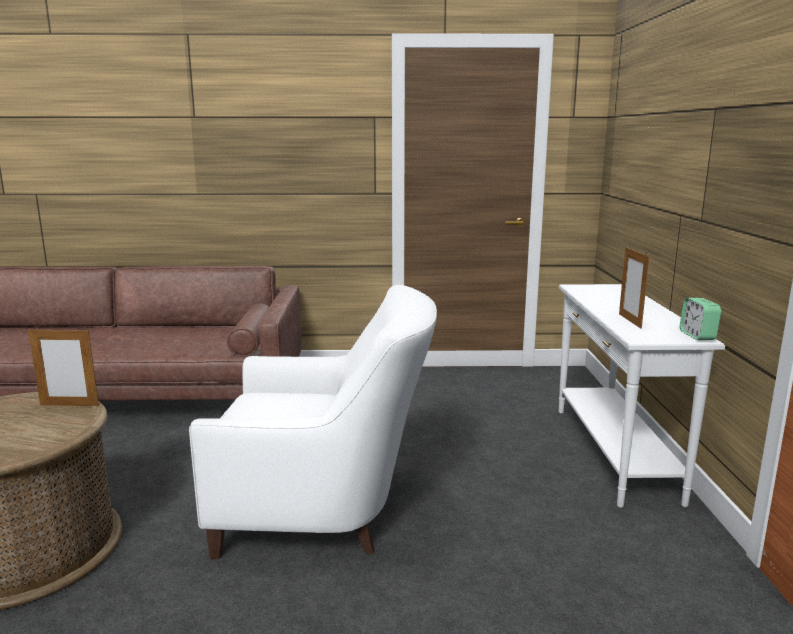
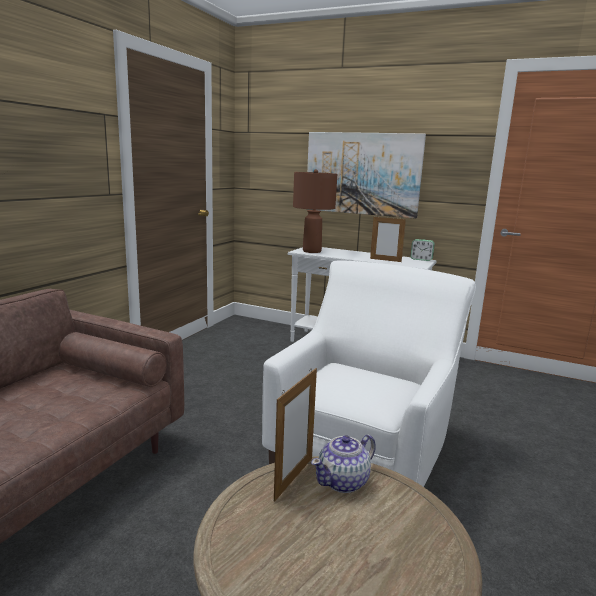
camera: 65 degrees left, 0 degrees up
(66, 420) = (343, 481): none -> teapot
(590, 290) = (312, 251): none -> brown table lamp
(681, 177) = (362, 174): none -> picture

